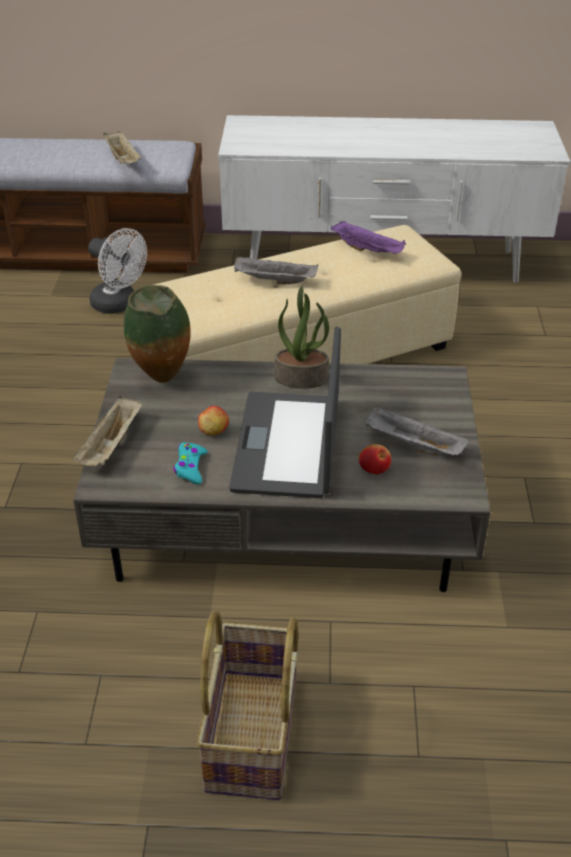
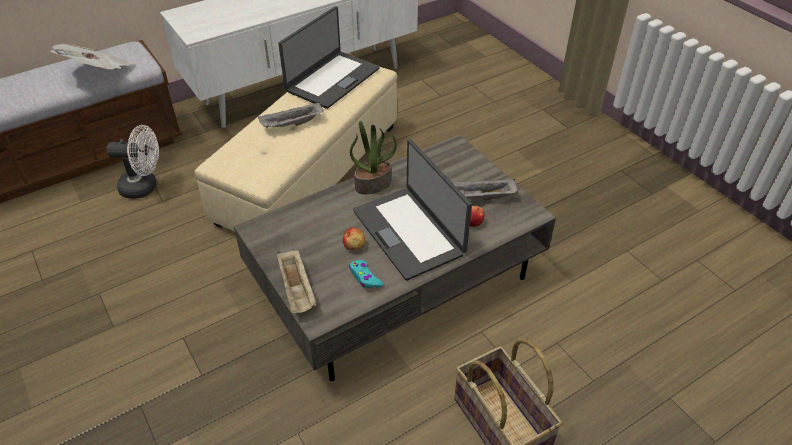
camera: 35 degrees left, 5 degrees up
(123, 160) = (99, 73): beige tray -> newspaper
(163, 380) = (285, 227): vase -> none
(368, 250) = (332, 79): purple tray -> laptop

